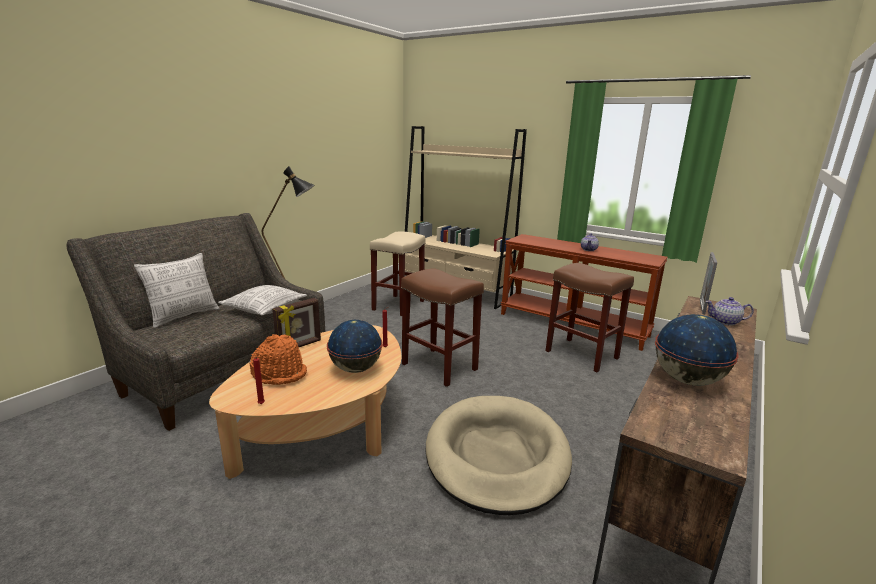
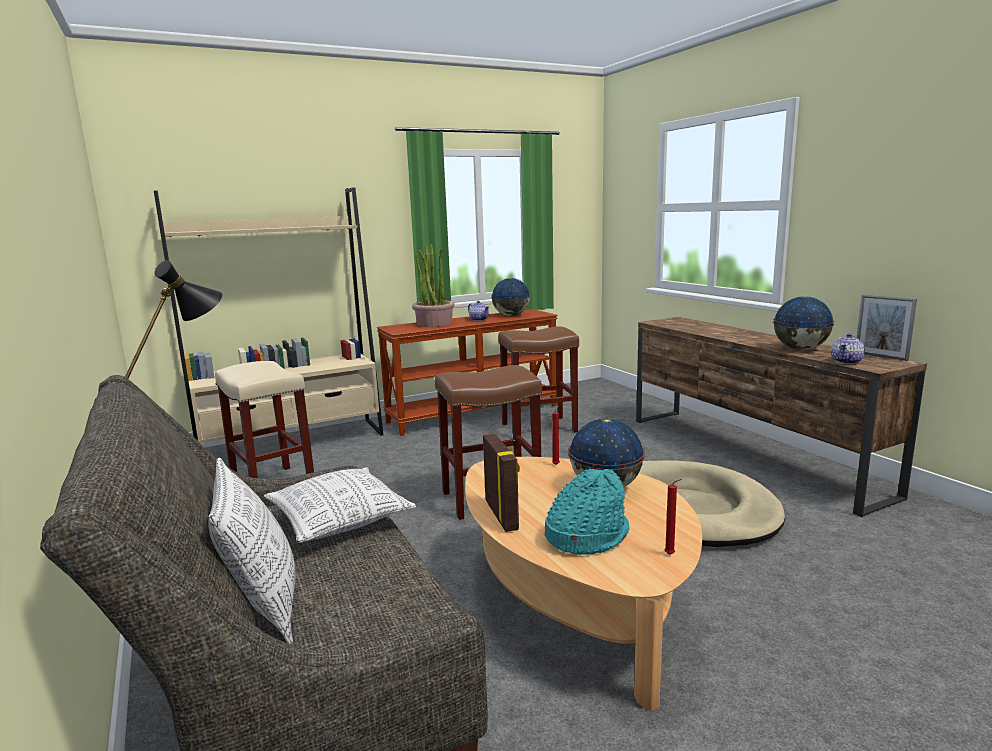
camera: 60 degrees left, 5 degrees down
(280, 374) = (586, 536): orange hat -> turquoise hat
(554, 242) = (434, 323): none -> potted plant
(622, 255) = (511, 315): none -> globe
(702, 307) = (666, 323): picture frame -> picture frame (880, 356)
(725, 322) = (700, 325): teapot -> teapot (847, 361)

